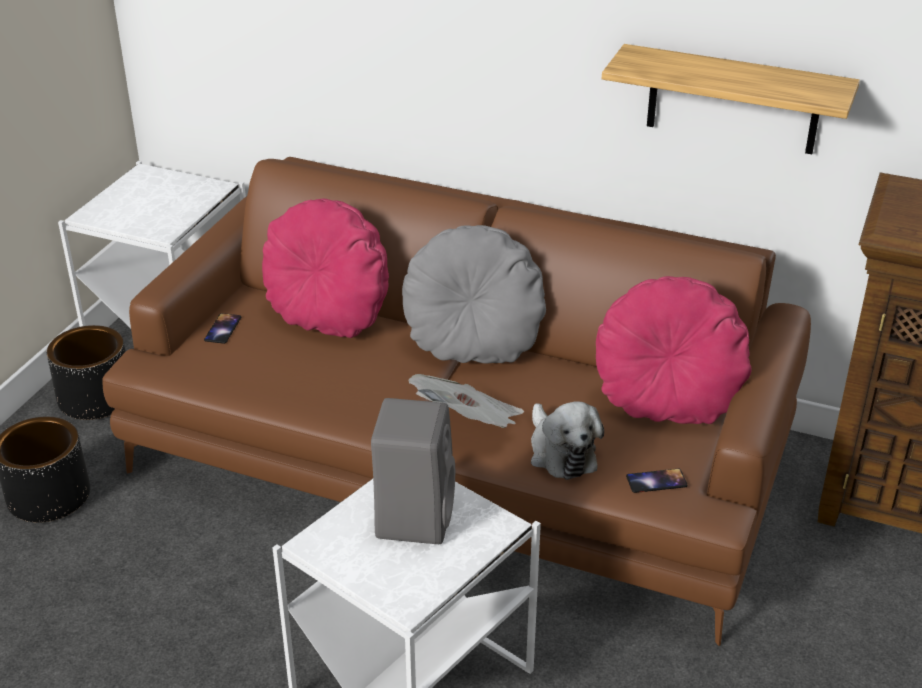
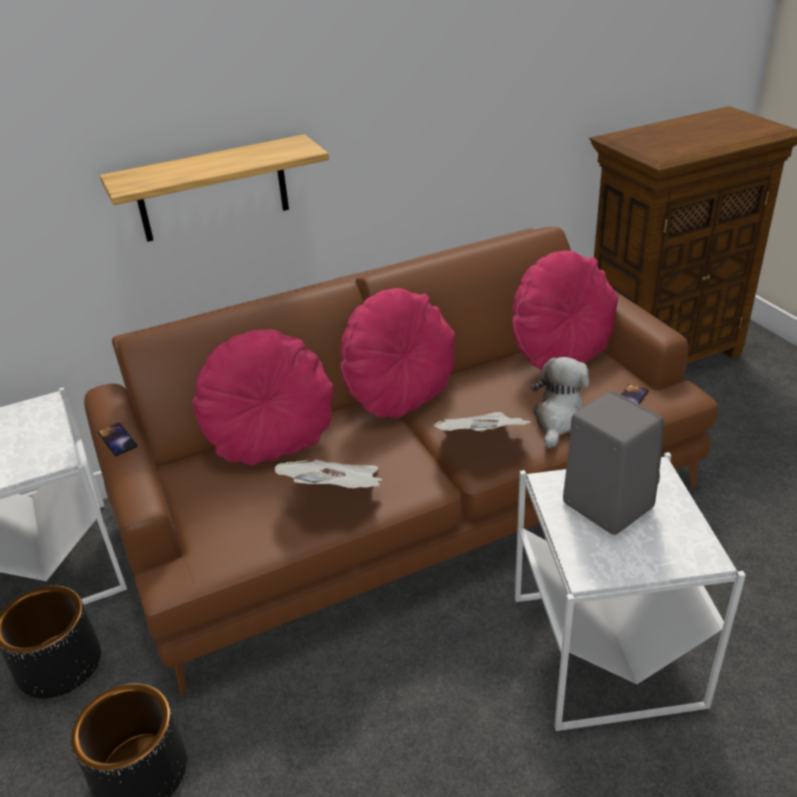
camera: 45 degrees left, 0 degrees up
(222, 329) = (200, 504): phone -> phone (117, 439)
(309, 385) = (337, 494): none -> newspaper
(473, 349) = (401, 400): grey pillow -> pink pillow
(560, 452) = (559, 420): plush toy -> plush toy turned 90 degrees counterclockwise
(733, 100) = (483, 123): shelf -> shelf (213, 189)

